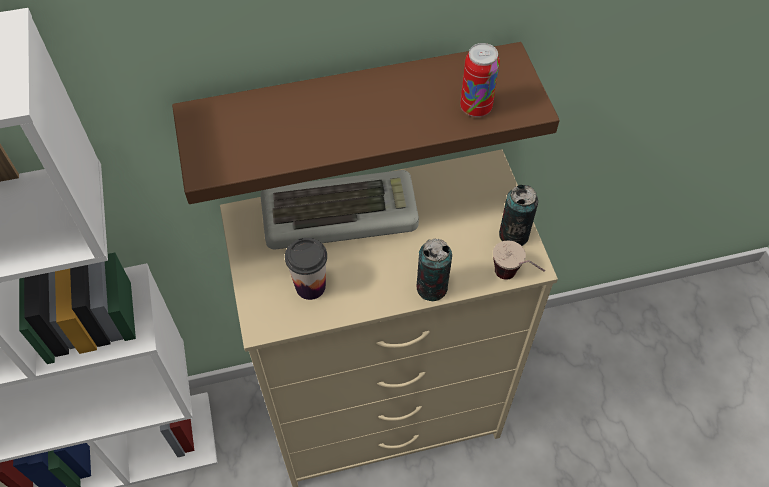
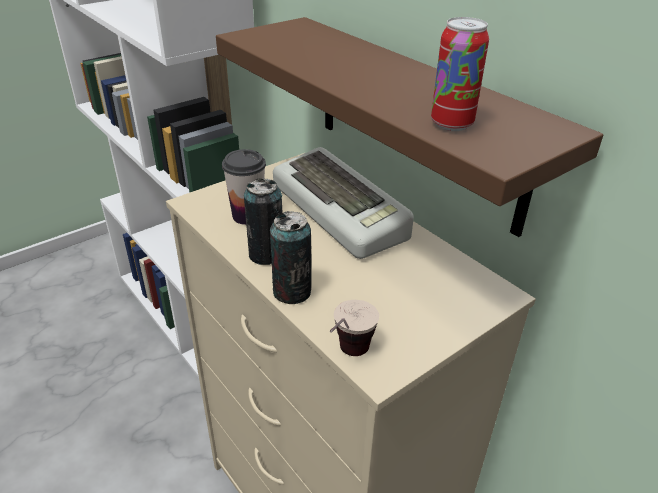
camera: 65 degrees right, 20 degrees down
(513, 235) = (414, 340): can -> can (266, 254)

